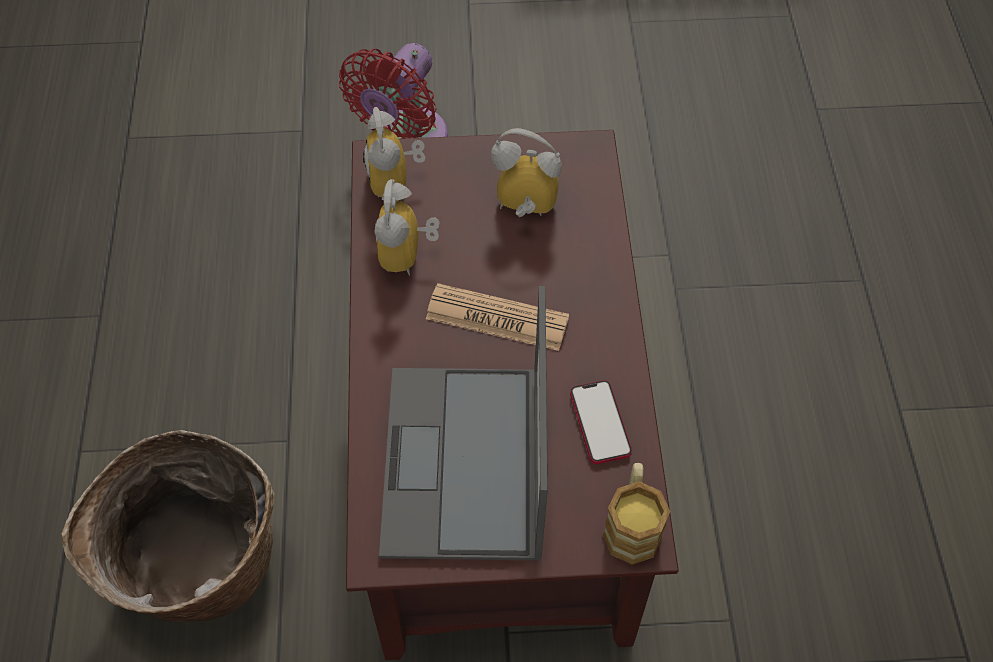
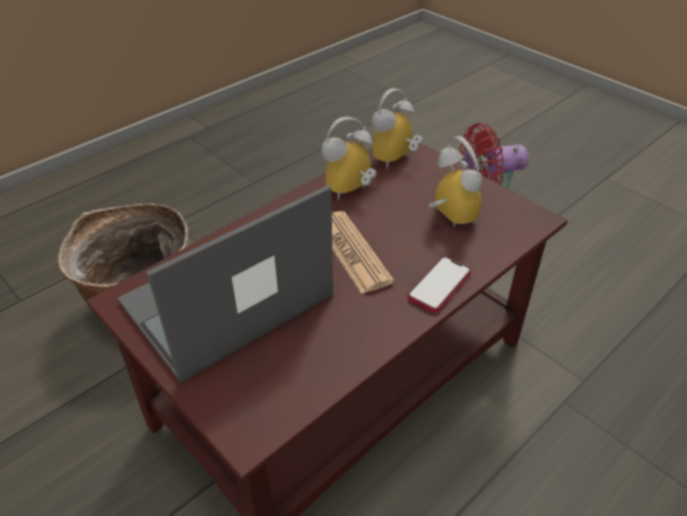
camera: 50 degrees right, 15 degrees down
(600, 423) = (326, 349): phone -> phone (439, 285)
(632, 523) = (258, 420): mug -> none

